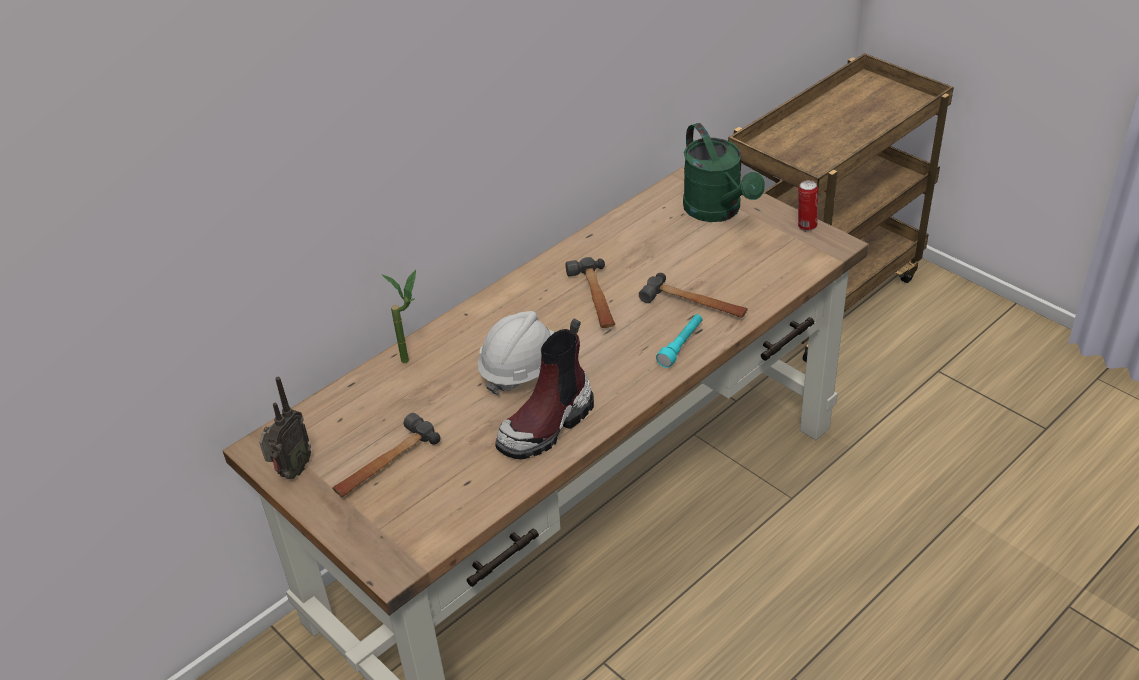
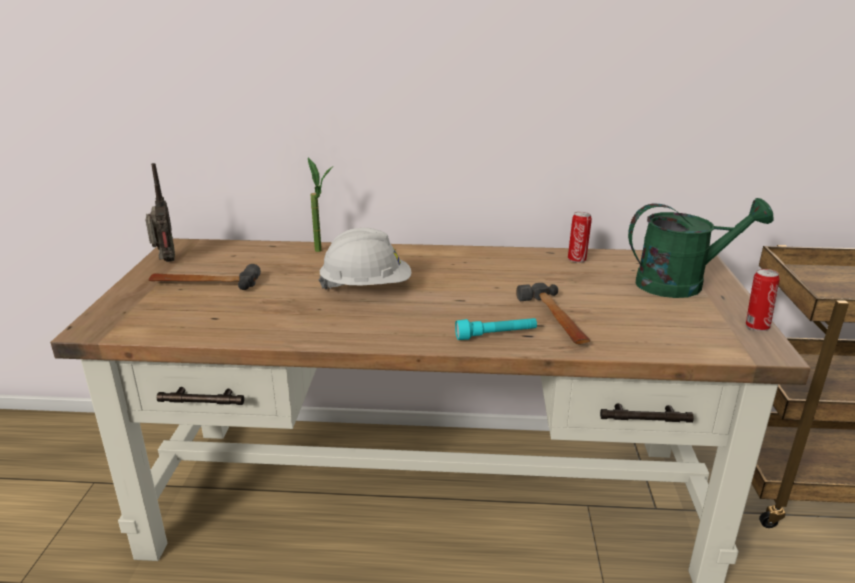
camera: 45 degrees right, 15 degrees down
(291, 471) = (165, 261): radio -> radio turned 90 degrees counterclockwise
(547, 425) = (317, 321): boot -> none
(594, 298) = (487, 281): hammer -> none
(619, 231) = (577, 259): none -> can
(718, 211) = (681, 283): green watering can -> green watering can turned 120 degrees counterclockwise

